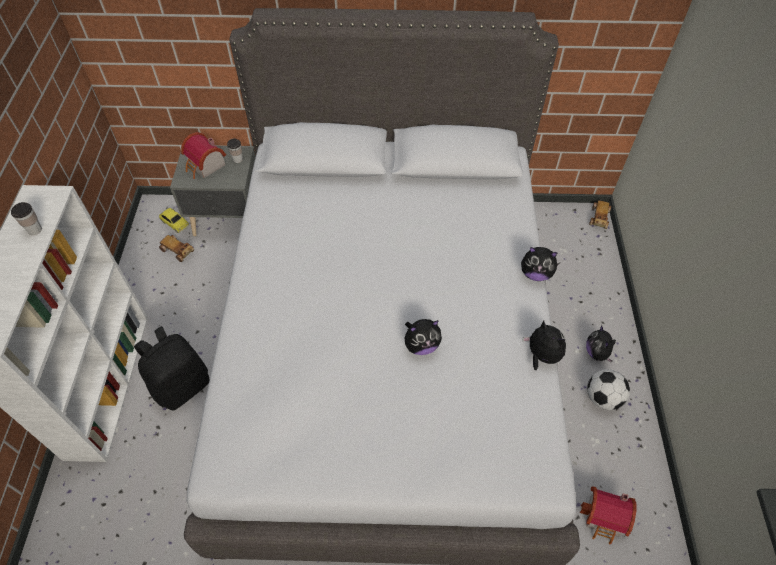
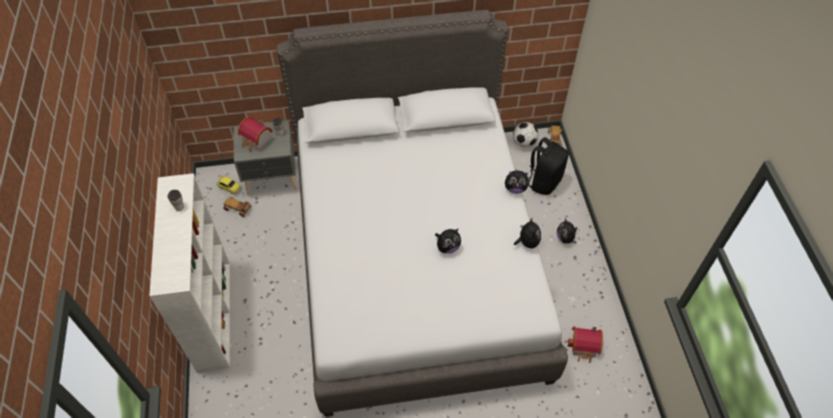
camera: 10 degrees left, 0 degrees up
(182, 385) = (270, 307): black backpack -> black backpack (543, 181)
(541, 356) = (527, 242): plush toy -> plush toy turned 45 degrees clockwise
(603, 398) = (573, 269): football -> football (524, 142)

